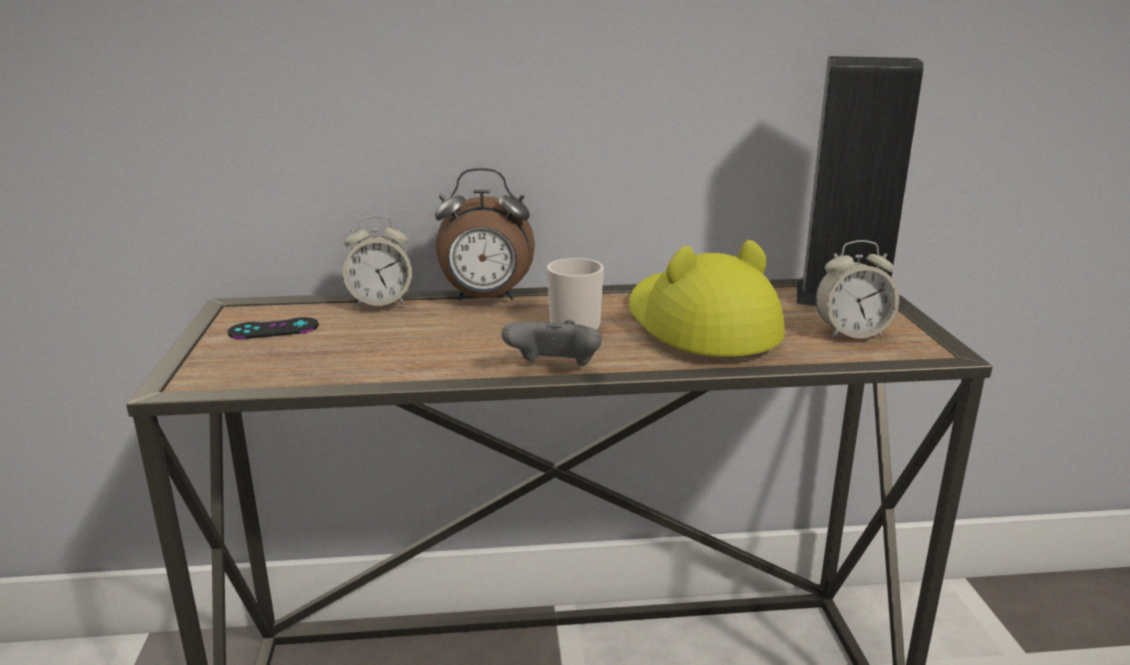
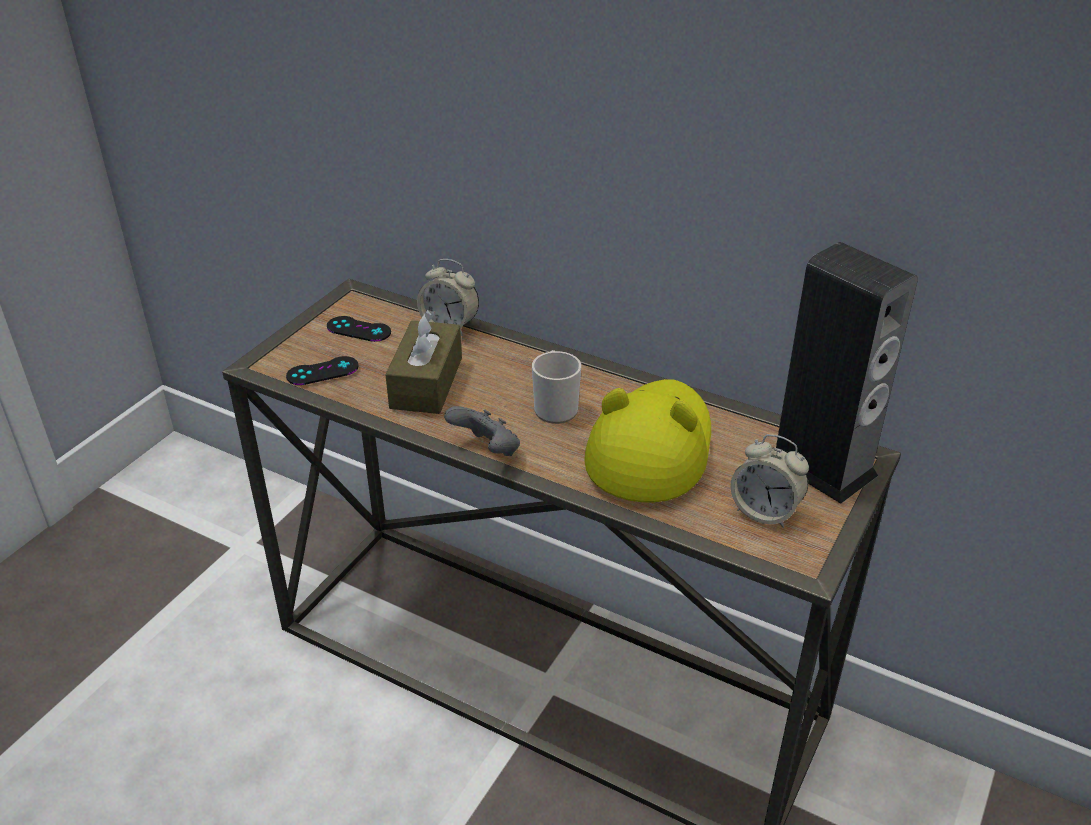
camera: 35 degrees right, 15 degrees up
(273, 367) = (322, 371): none -> black game controller
(414, 343) = (426, 383): none -> brown tissue box
(485, 298) = (526, 351): alarm clock -> none

